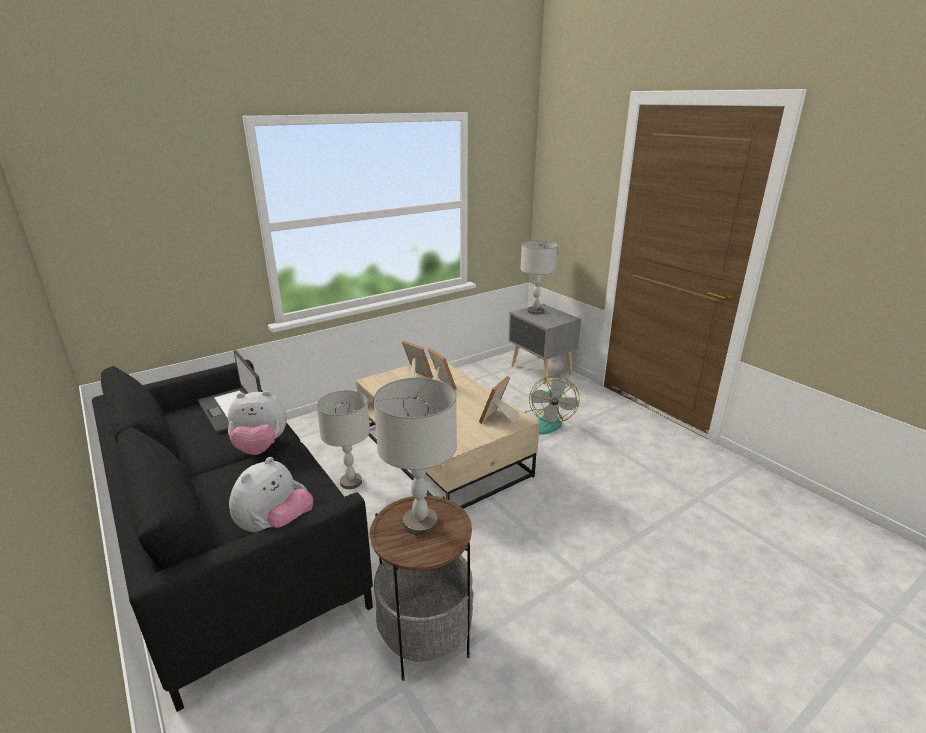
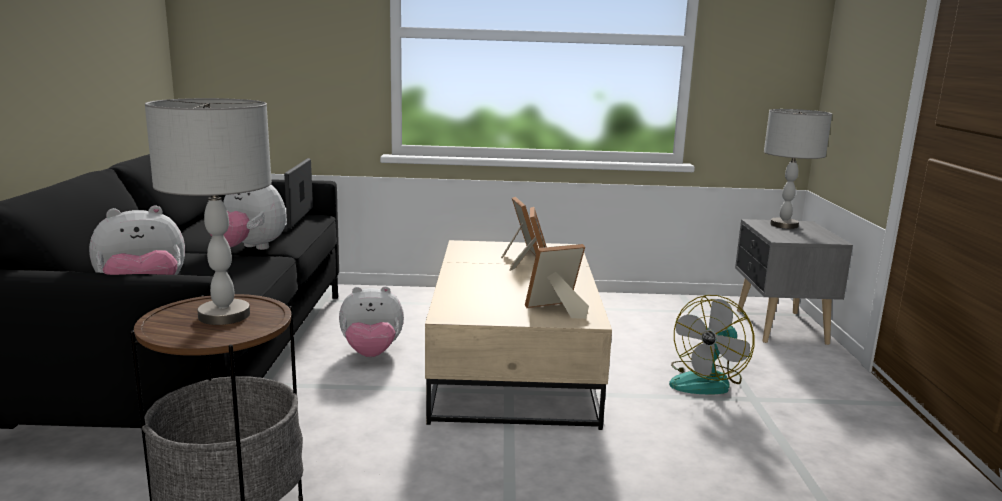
camera: 35 degrees right, 10 degrees down
(351, 482) = (371, 354): grey table lamp -> plush toy

